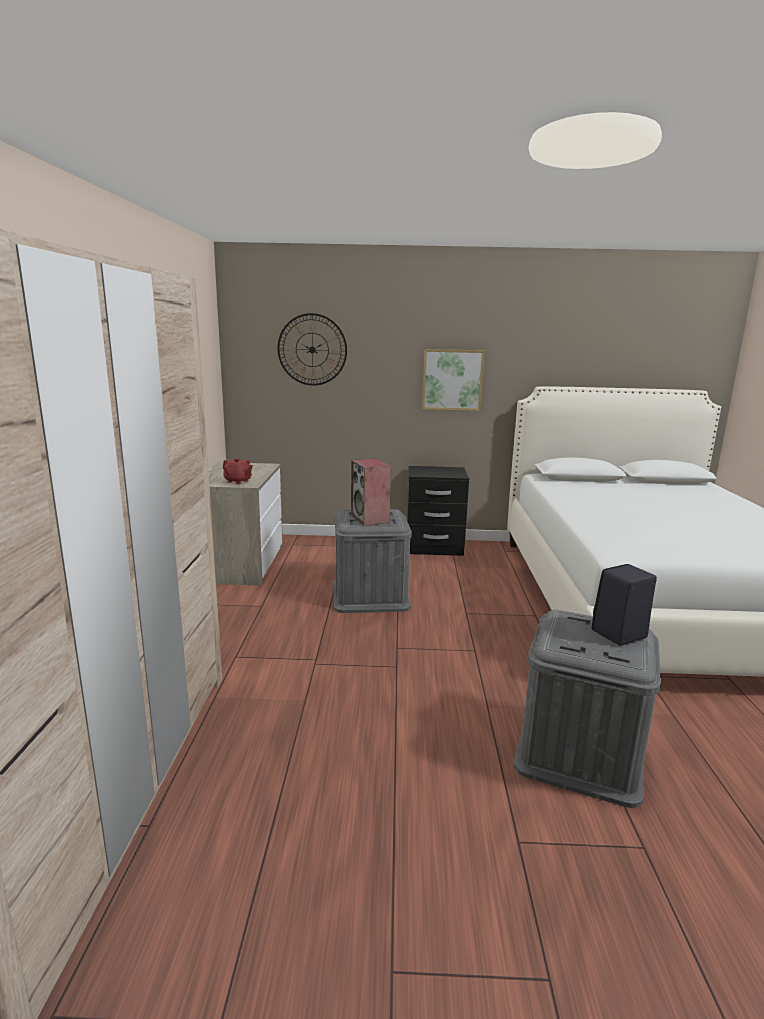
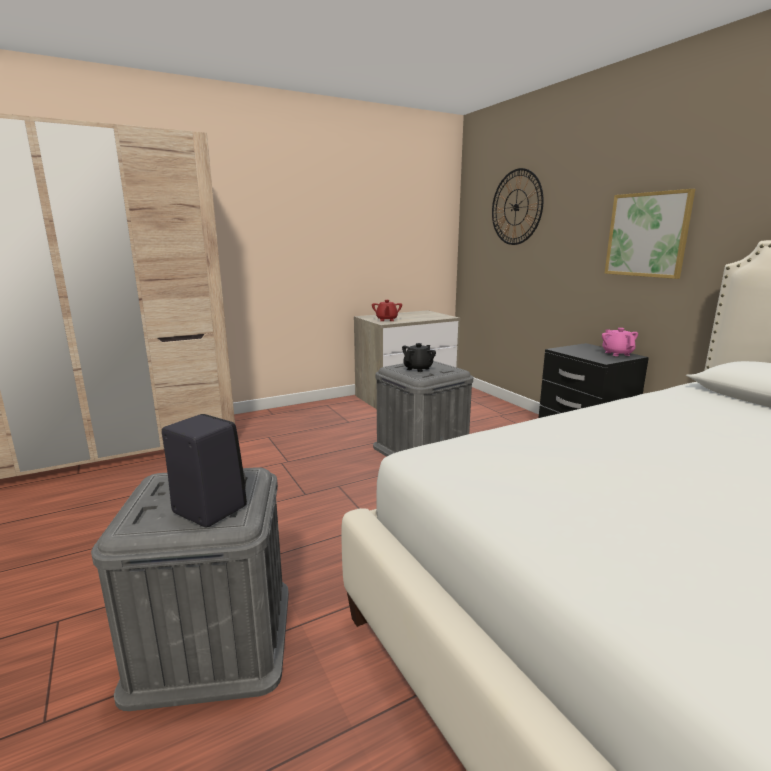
camera: 60 degrees right, 0 degrees up
(370, 519) = (418, 369): speaker -> black teapot
(447, 469) = (617, 353): none -> pink teapot

